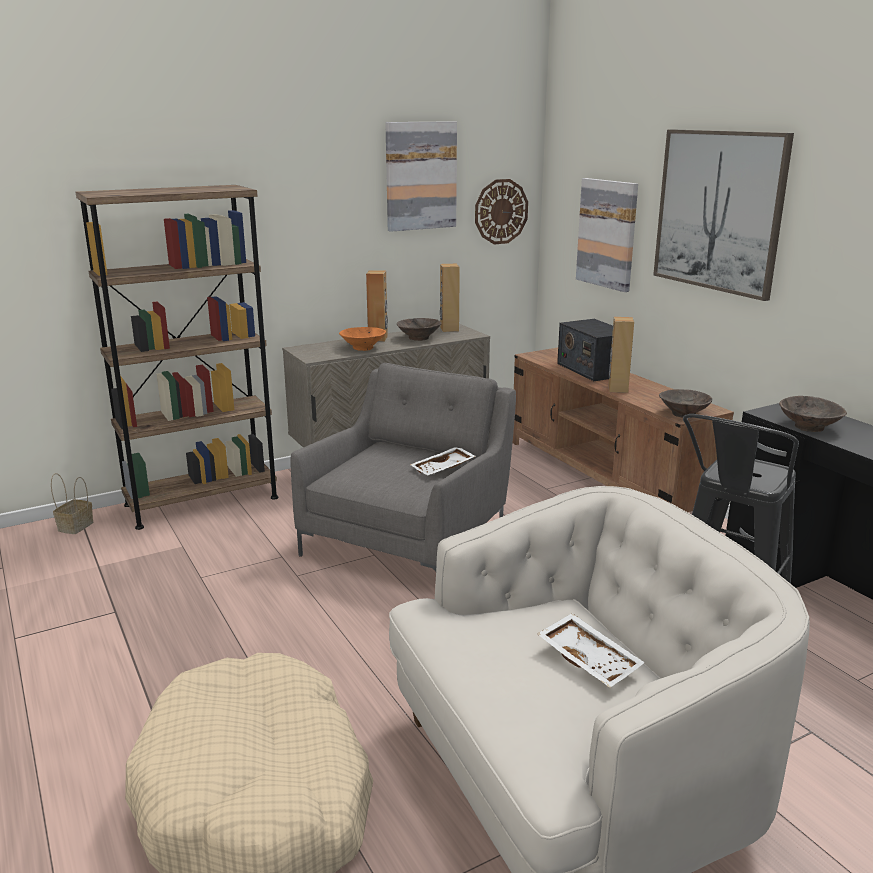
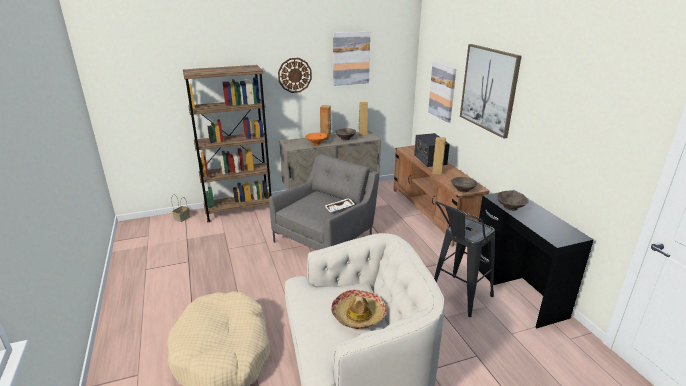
camera: 10 degrees right, 5 degrees up
(501, 211) = (393, 75): wall clock -> wall clock (294, 75)
(590, 659) = (358, 315): white tray -> hat

